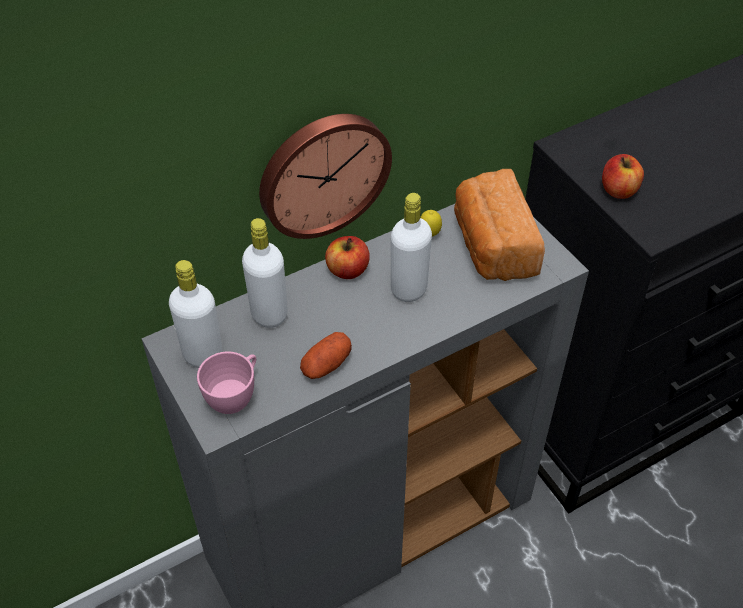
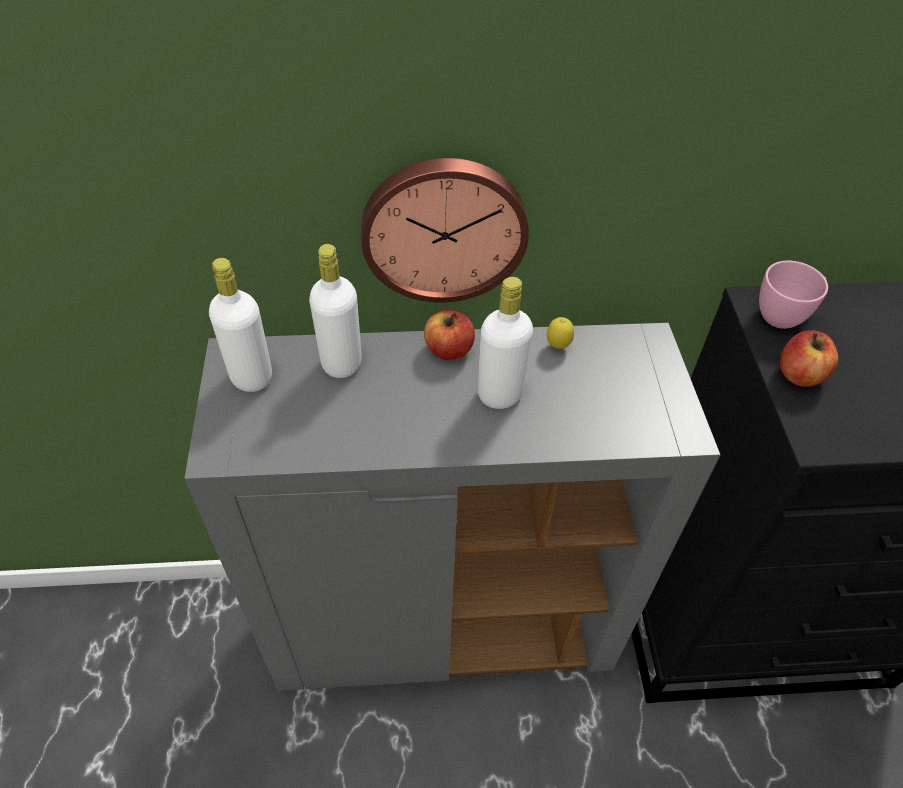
camera: 25 degrees right, 0 degrees up
(235, 396) = (252, 431): pink cup -> pink cup (784, 315)
(326, 365) = (363, 438): potato -> none
(492, 246) = (620, 384): bread -> none

